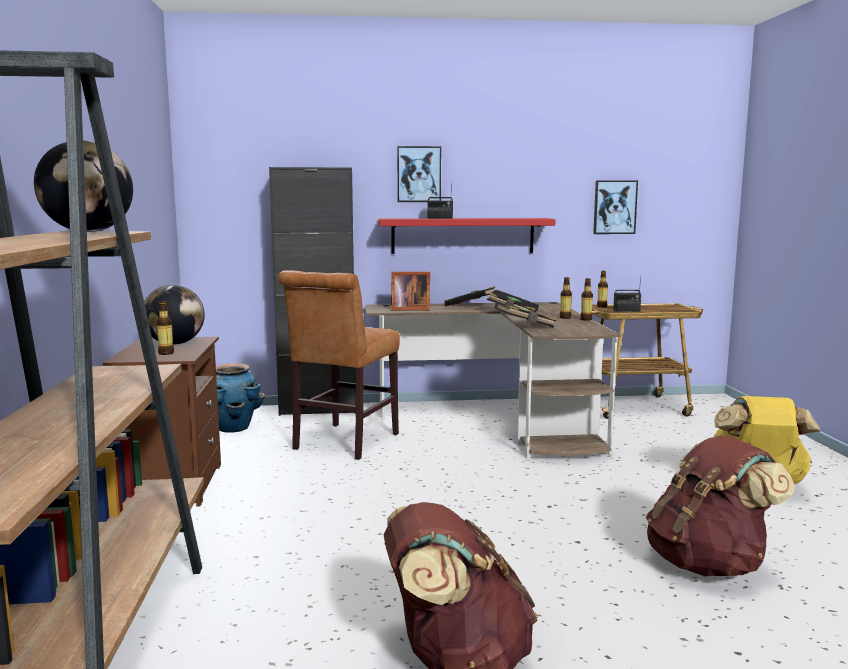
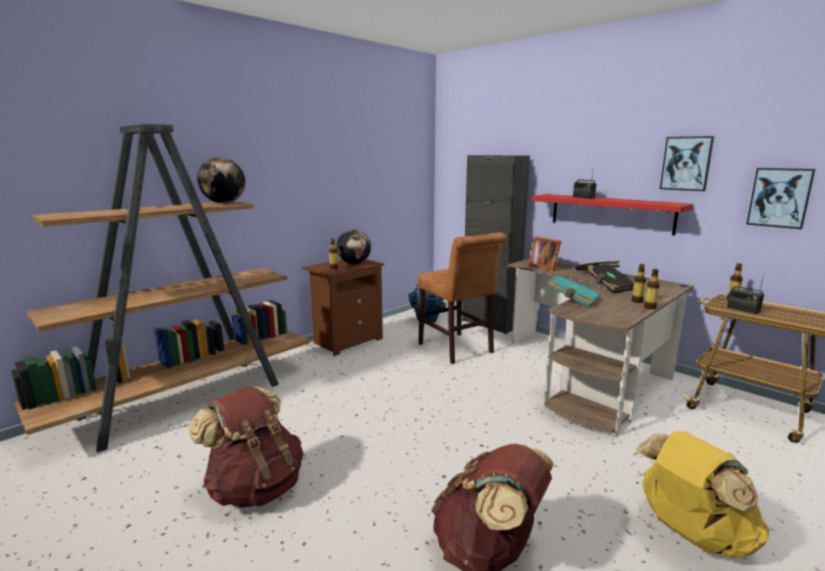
camera: 50 degrees right, 5 degrees up
(343, 443) = (458, 350): brown chair -> brown chair turned 105 degrees counterclockwise
(419, 174) = (579, 160): picture -> picture (686, 163)
(525, 326) = (572, 300): black book -> turquoise book

